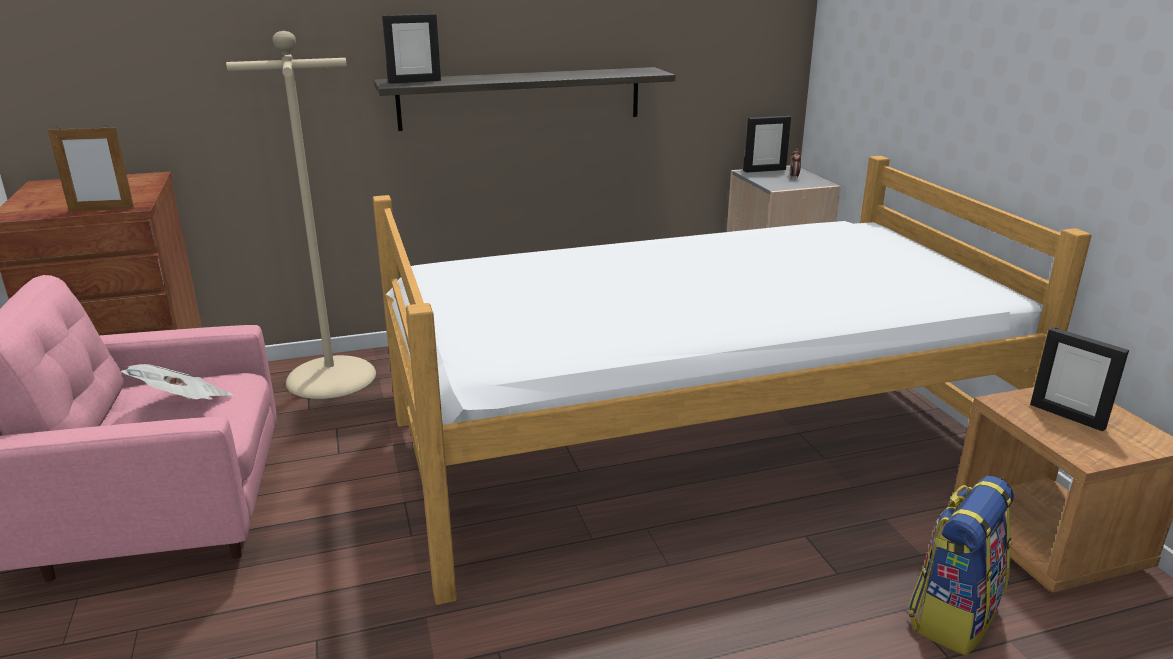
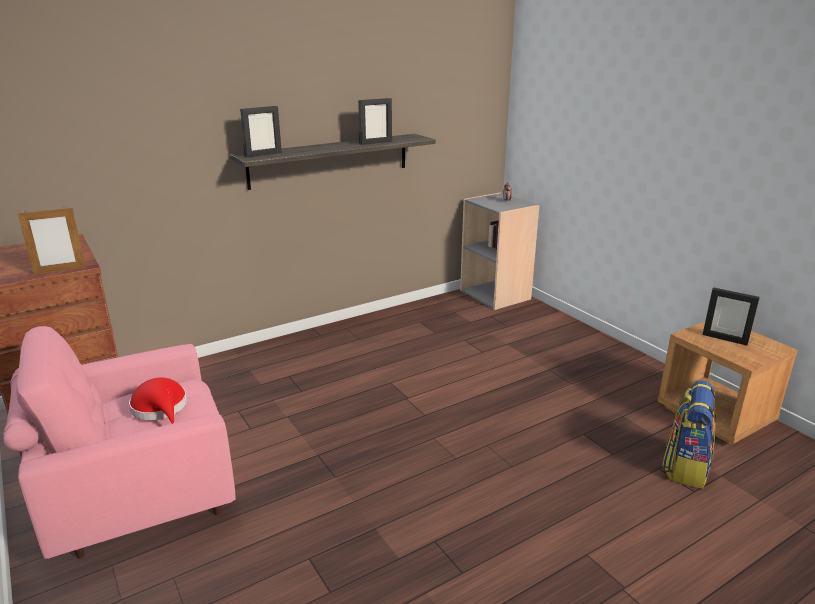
camera: 15 degrees left, 0 degrees up
(184, 404) = (161, 409): newspaper -> red hat
(331, 377) = (213, 374): beige clothes rack -> none
(695, 449) = (491, 389): bed -> none
(764, 170) = (485, 197): picture frame -> picture frame (375, 142)

